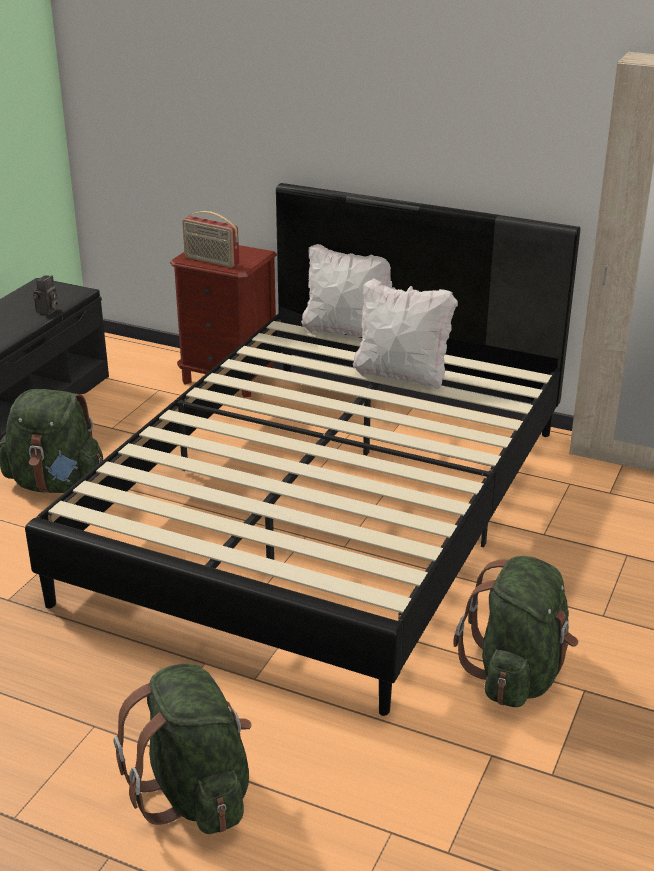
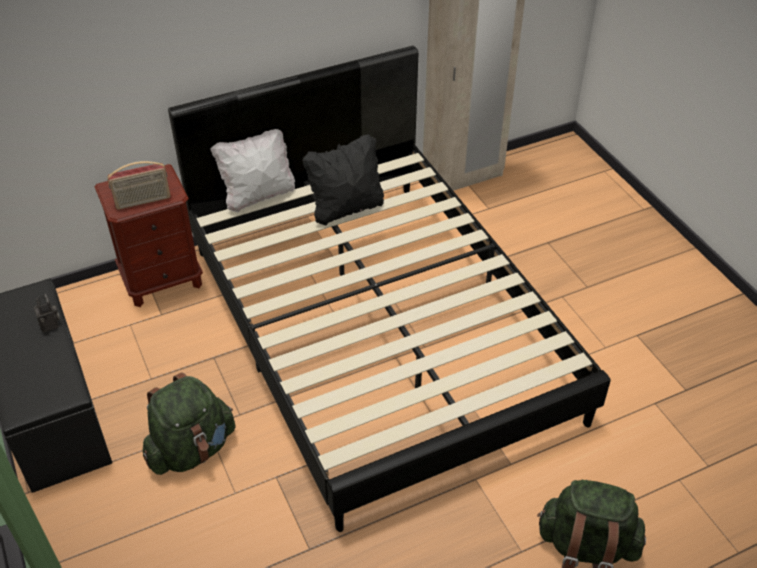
camera: 50 degrees left, 15 degrees up
(402, 376) = (346, 209): white pillow -> black pillow
(517, 675) = (604, 351): green backpack -> none

